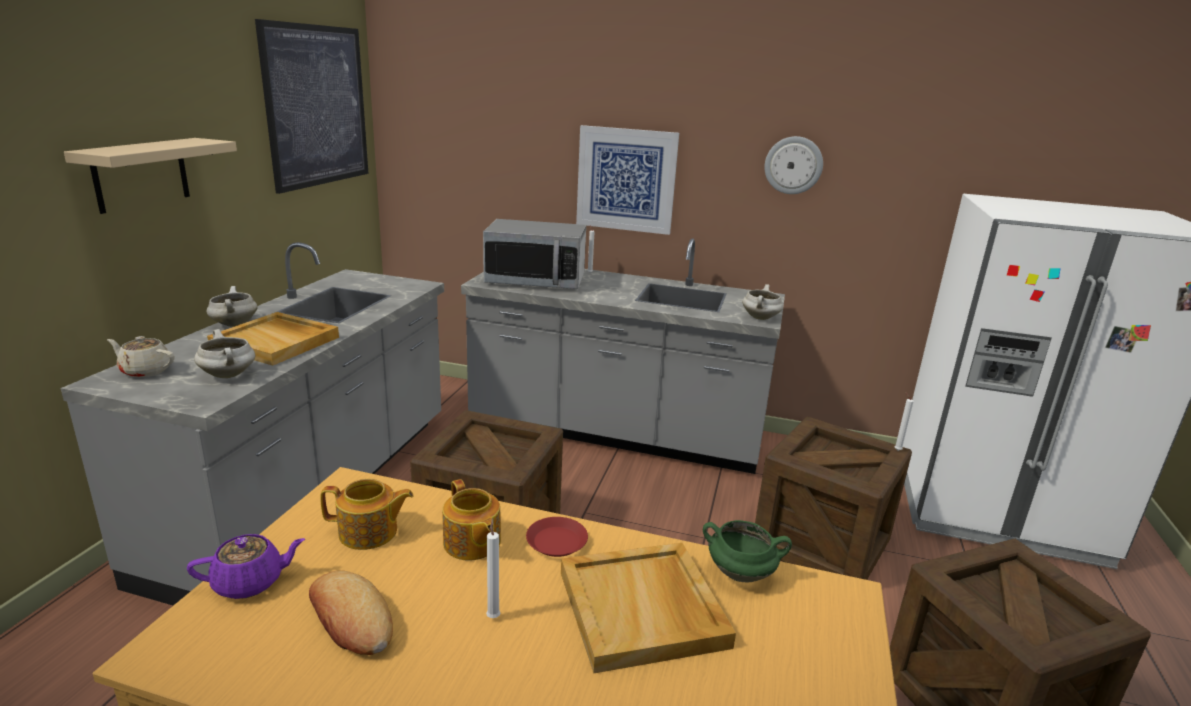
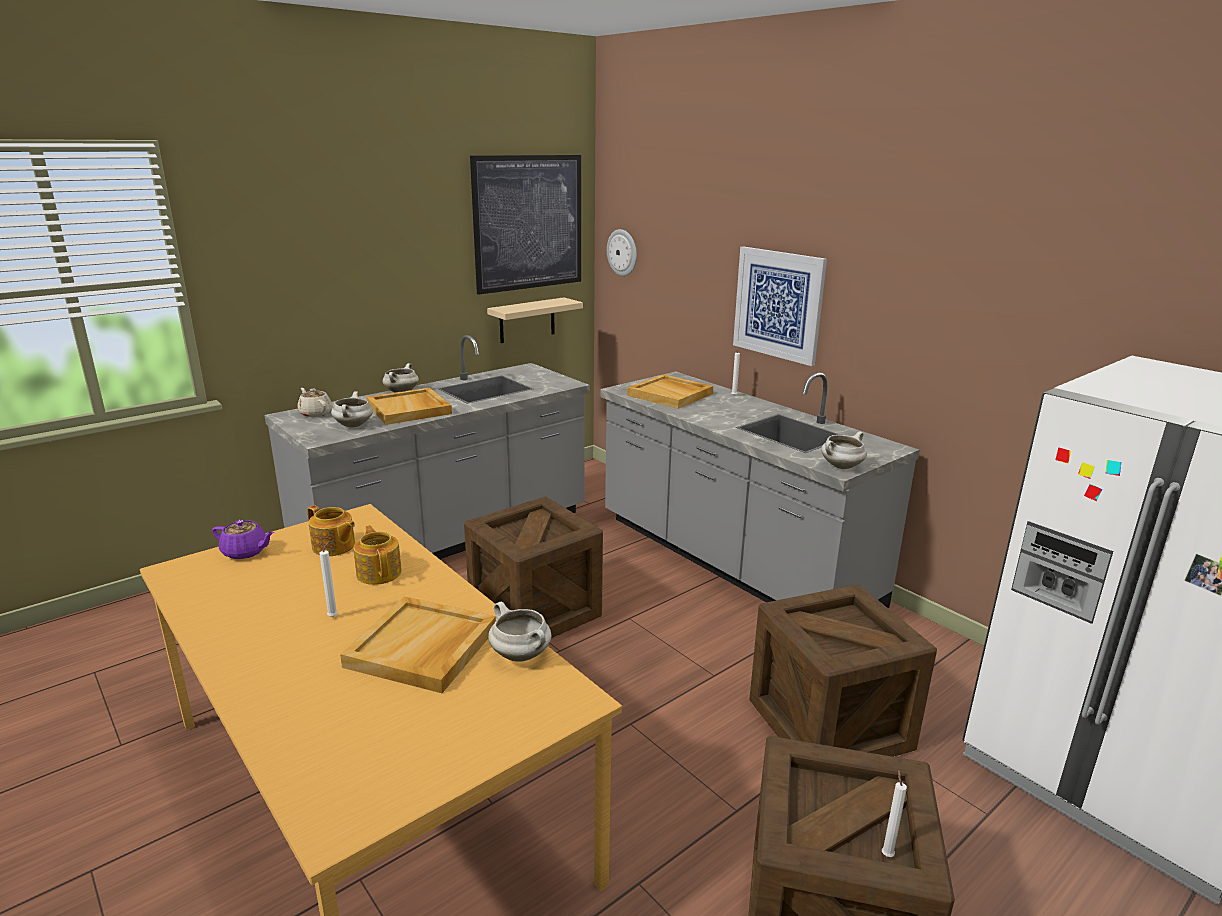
camera: 35 degrees right, 0 degrees up
(141, 174) = (355, 275): beige shelf -> beige shelf (527, 320)
(351, 619) = (265, 588): bread -> none
(472, 543) = (379, 572): teapot -> teapot turned 150 degrees clockwise
(535, 280) = (671, 394): microwave -> beige tray
(557, 541) = (430, 590): red plate -> none
(741, 573) = (522, 655): green cooking pot -> white cooking pot
(793, 165) = (937, 302): wall clock -> wall clock (622, 252)
(896, 450) = (915, 642): white candle -> white candle (886, 854)

